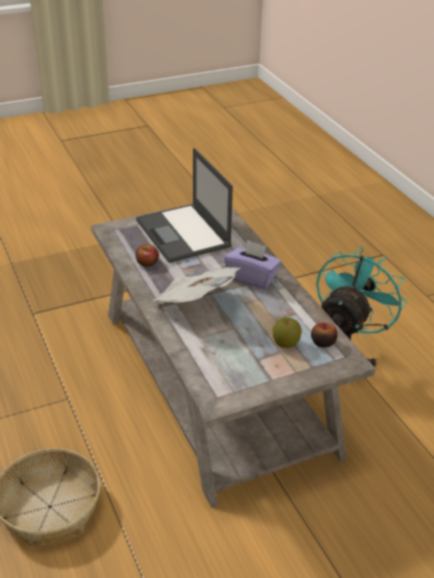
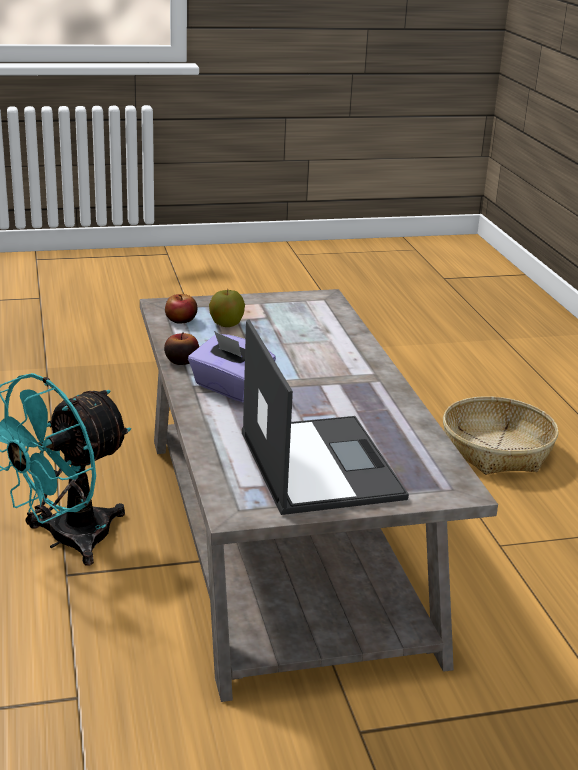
camera: 170 degrees left, 10 degrees down
(147, 262) = (390, 427): apple -> apple (181, 361)
(195, 303) = (325, 371): newspaper -> none

